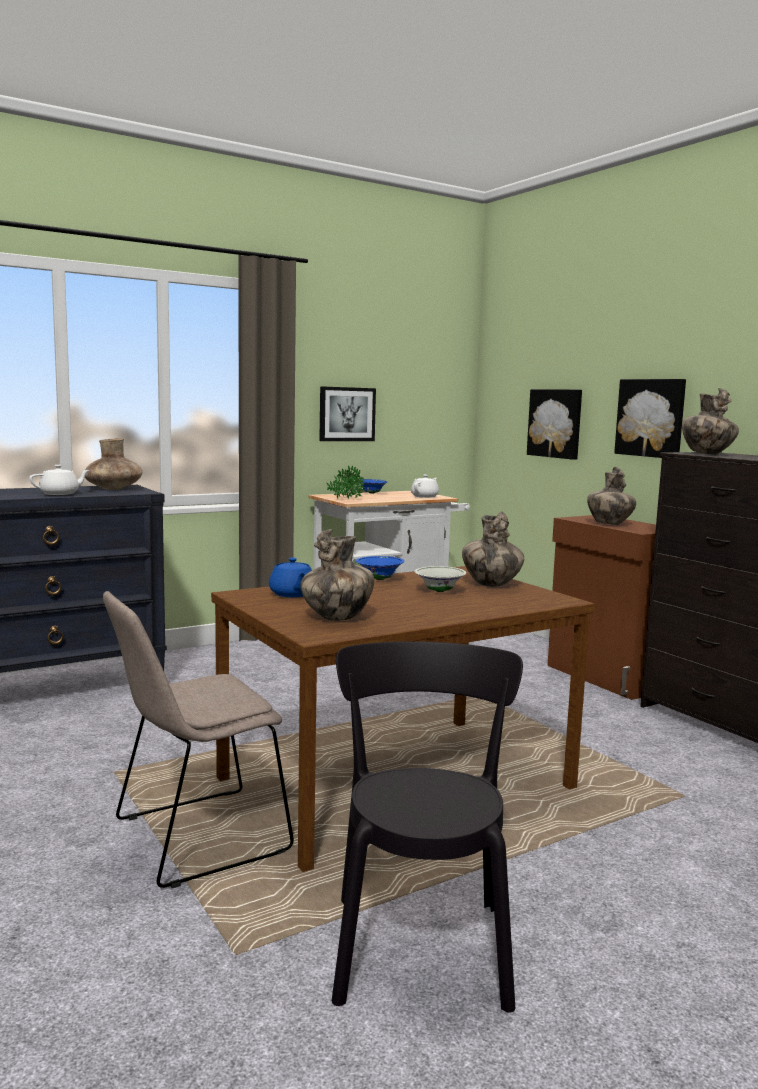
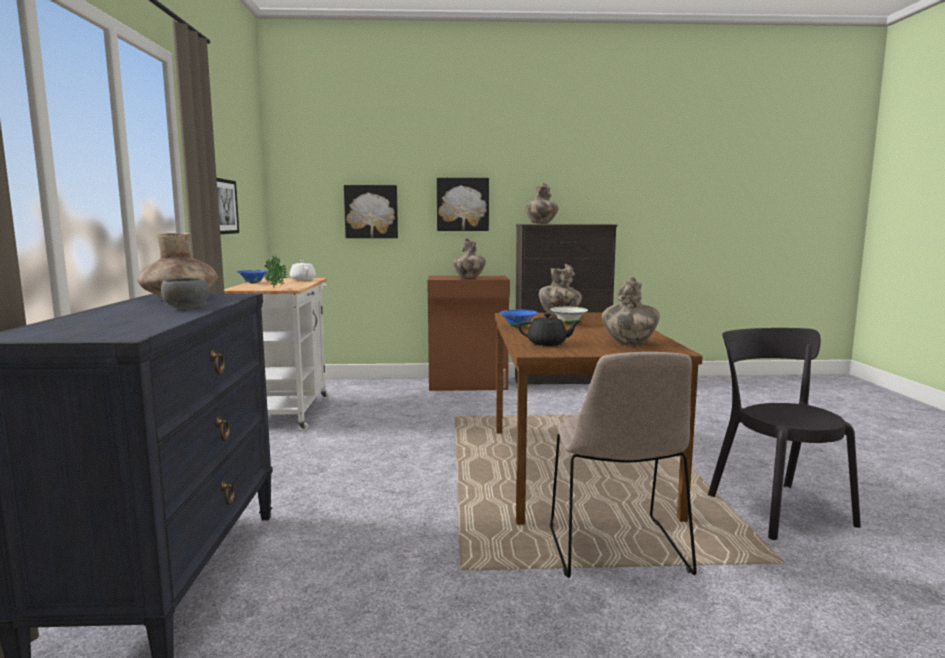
camera: 60 degrees left, 0 degrees up
(60, 494) = (185, 308): white teapot -> grey bowl
(292, 594) = (548, 344): blue teapot -> black teapot
(420, 943) = (775, 507): black chair -> black chair turned 45 degrees clockwise

